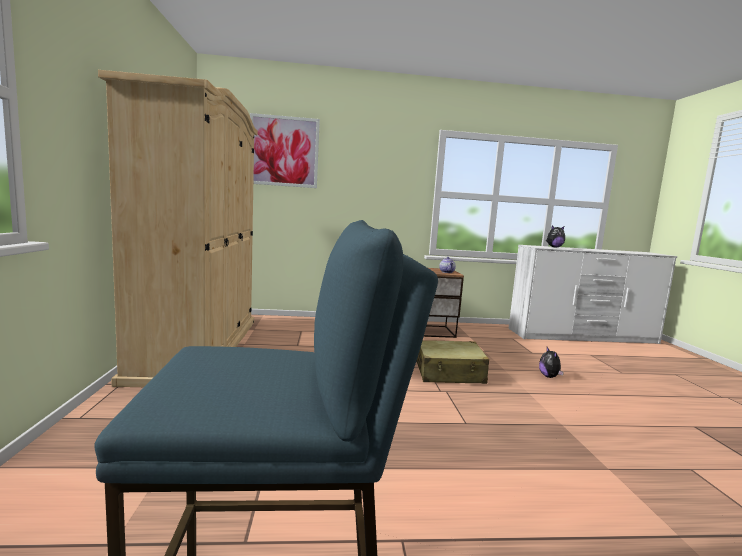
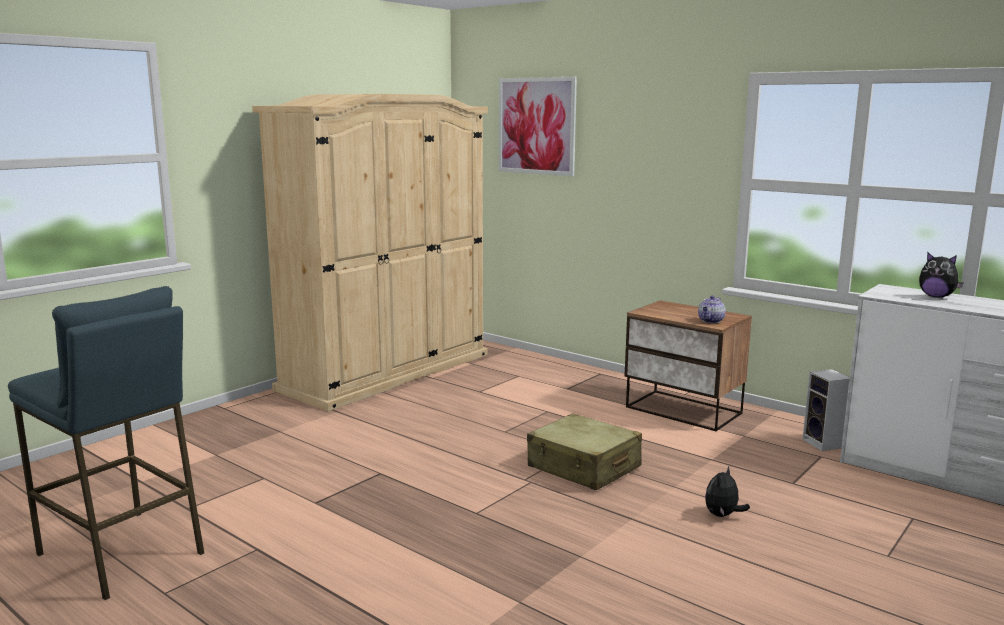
camera: 45 degrees right, 5 degrees up
(501, 332) = (825, 444): none -> speaker

